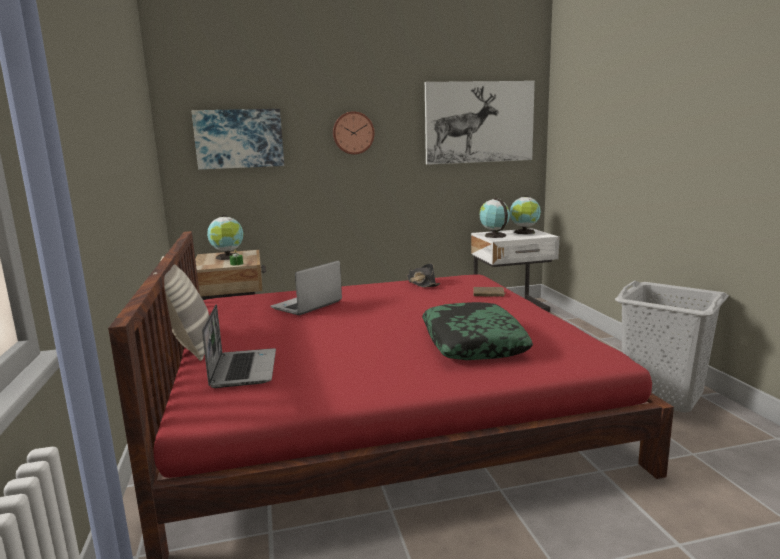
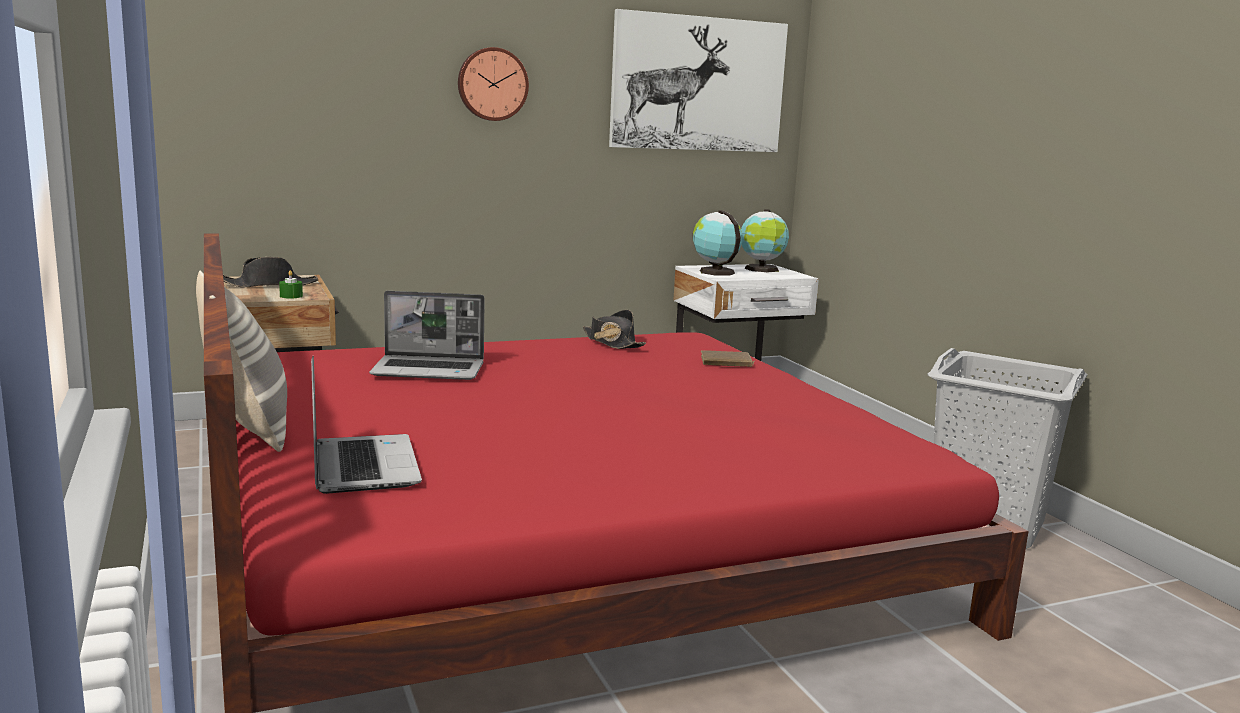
camera: 10 degrees left, 0 degrees up
(228, 257) = (269, 285): globe -> black hat
(239, 139) = (294, 77): picture -> none
(307, 305) = (430, 370): laptop -> laptop turned 120 degrees counterclockwise
(472, 343) = (726, 433): pillow -> none

